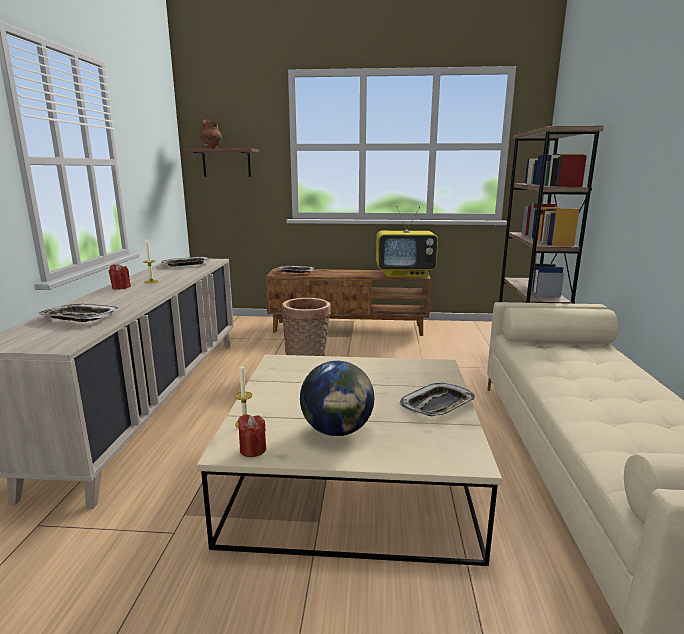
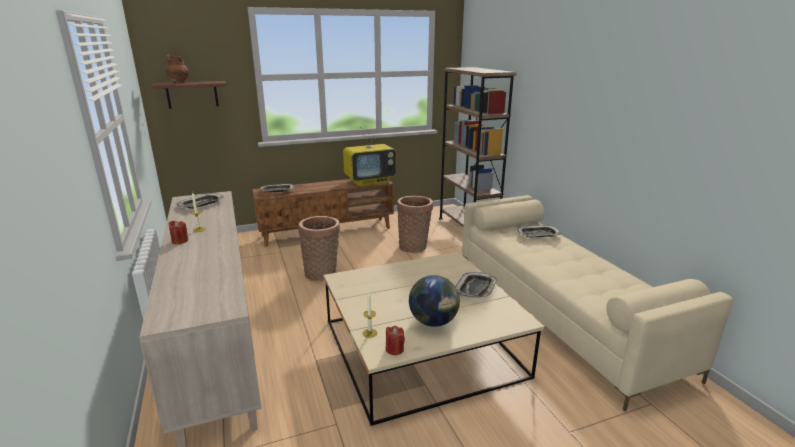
camera: 25 degrees left, 5 degrees up
(79, 318) = (197, 281): tray -> tray (538, 234)
(438, 358) = (414, 246): none -> basket

